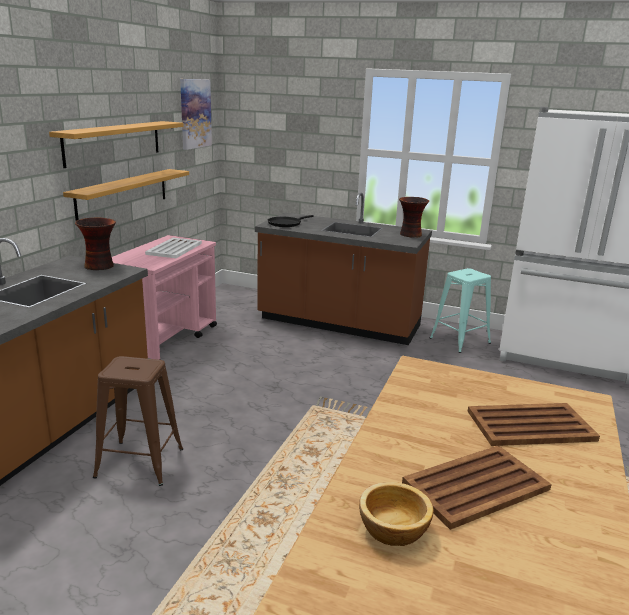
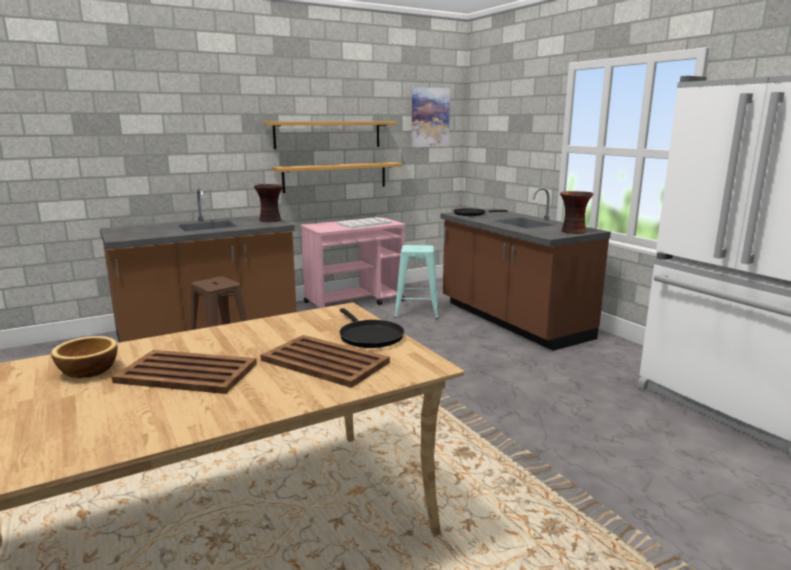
camera: 40 degrees right, 5 degrees down
(460, 340) = (620, 361): turquoise stool -> turquoise stool (416, 312)
(497, 388) = (369, 336): none -> black frying pan

